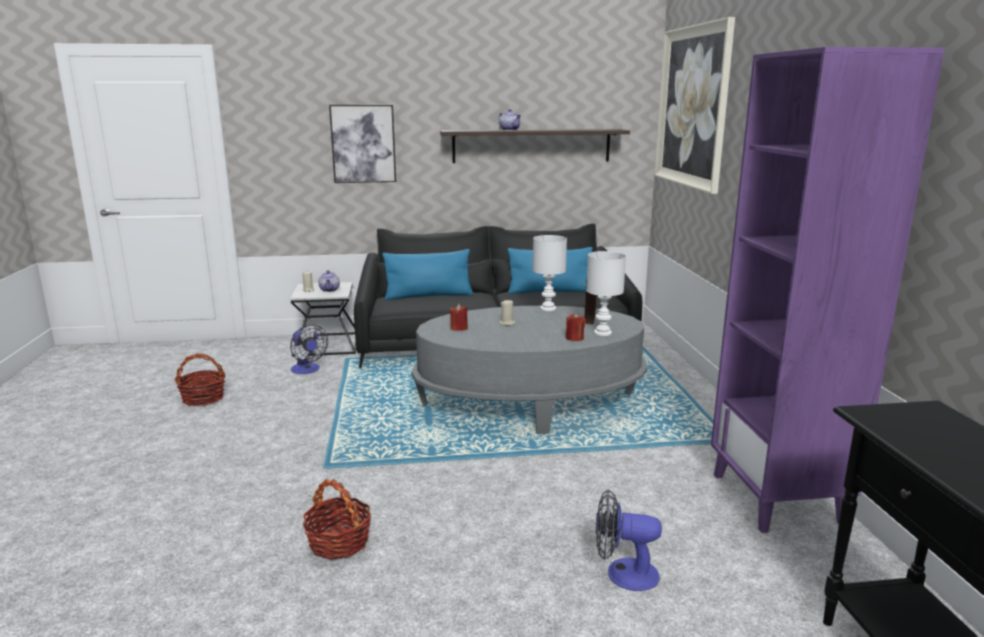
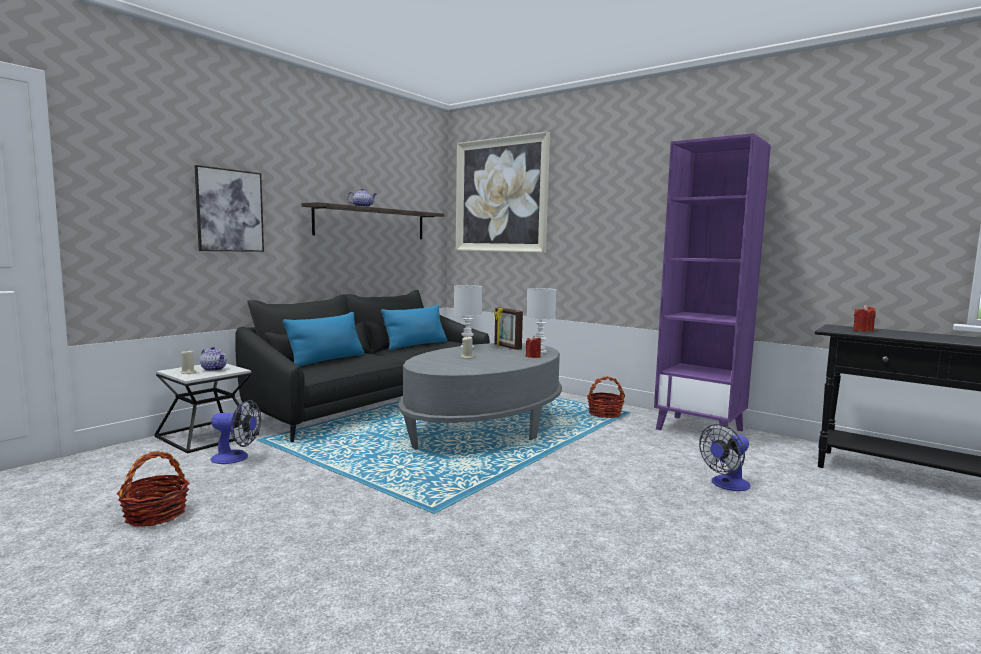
camera: 45 degrees left, 10 degrees down
(339, 542) = (564, 548): basket -> basket (604, 414)
(459, 328) = (444, 365): red candle -> red candle (863, 330)

